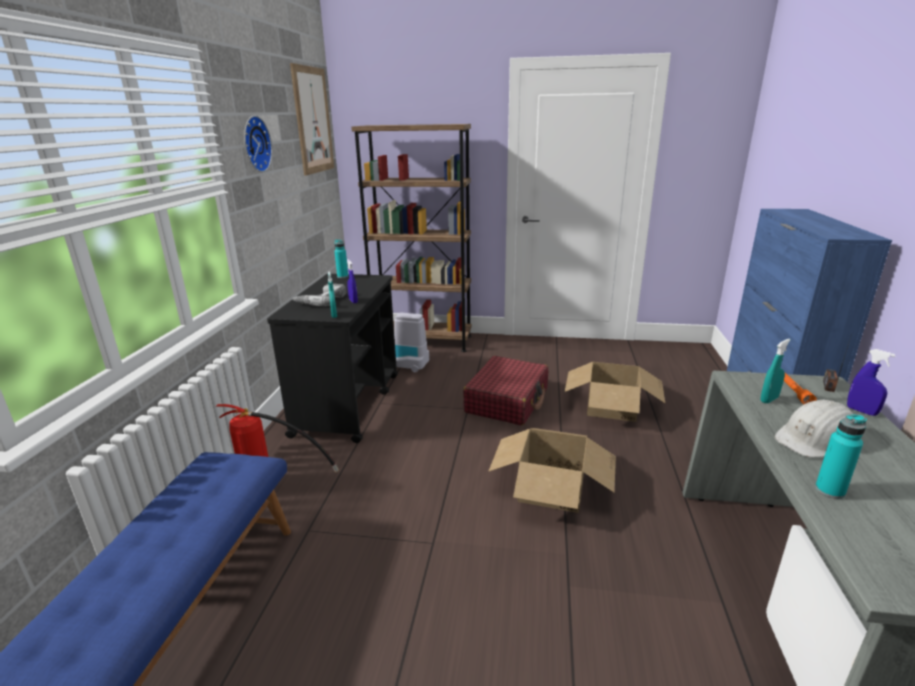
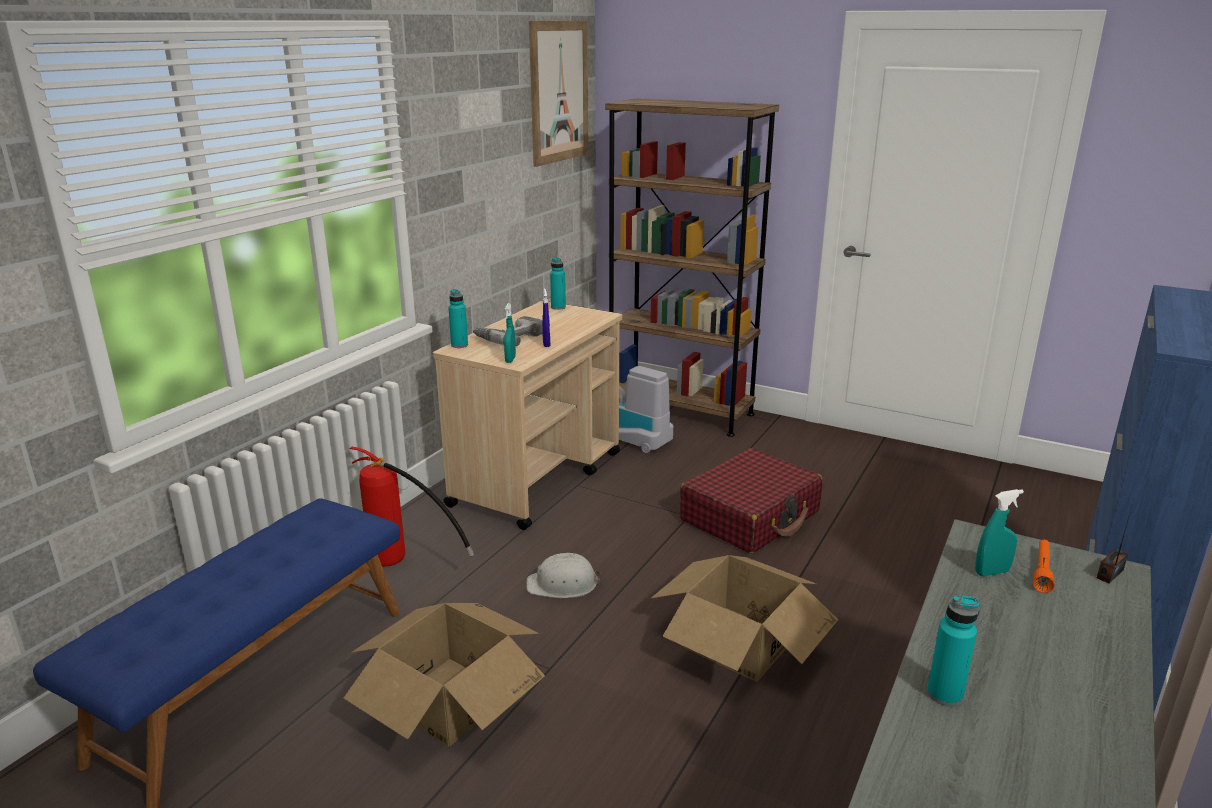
camera: 20 degrees right, 0 degrees up
(254, 144) = (457, 131): wall clock -> none
(286, 311) = (459, 345): none -> turquoise bottle
(348, 403) = (538, 478): black cart -> beige cart
(611, 406) = (902, 555): cardboard box -> cardboard box (449, 699)
(817, 439) = (1002, 634): white hard hat -> white hard hat (563, 584)
(861, 411) = (1119, 616): blue spray bottle -> none

